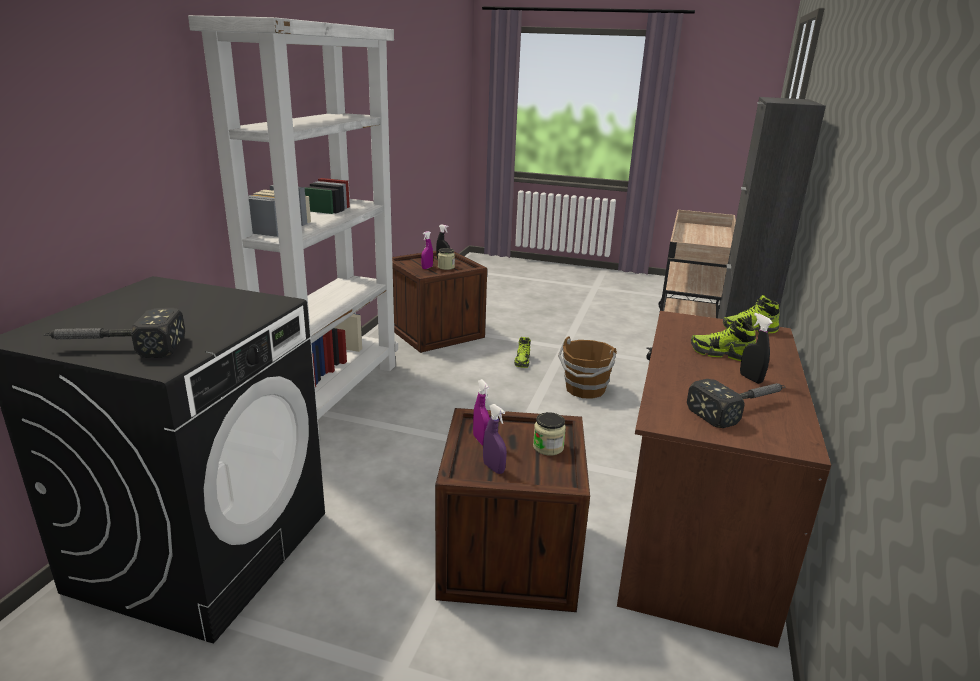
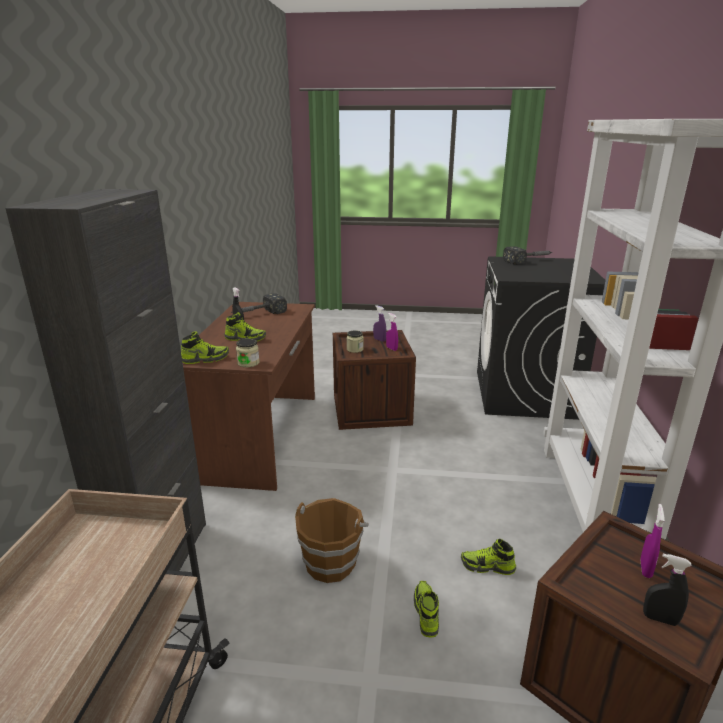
camera: 170 degrees right, 0 degrees up
(446, 267) = (617, 580): jar -> jar (248, 363)
(466, 373) = (487, 566): none -> shoe

